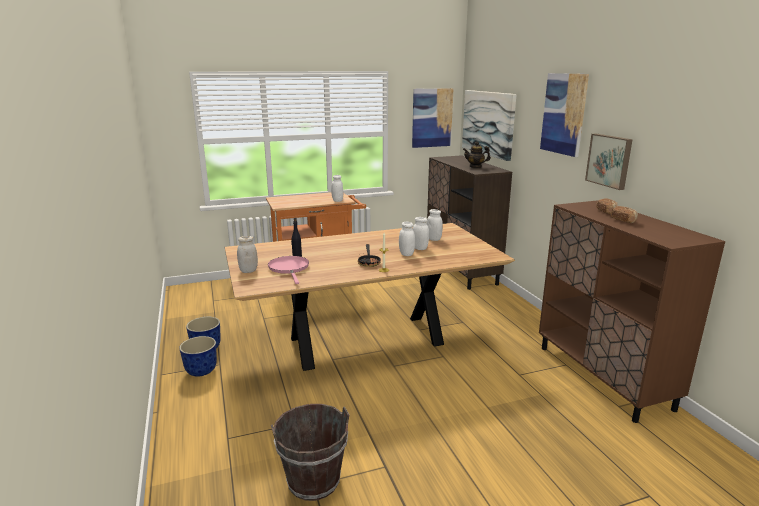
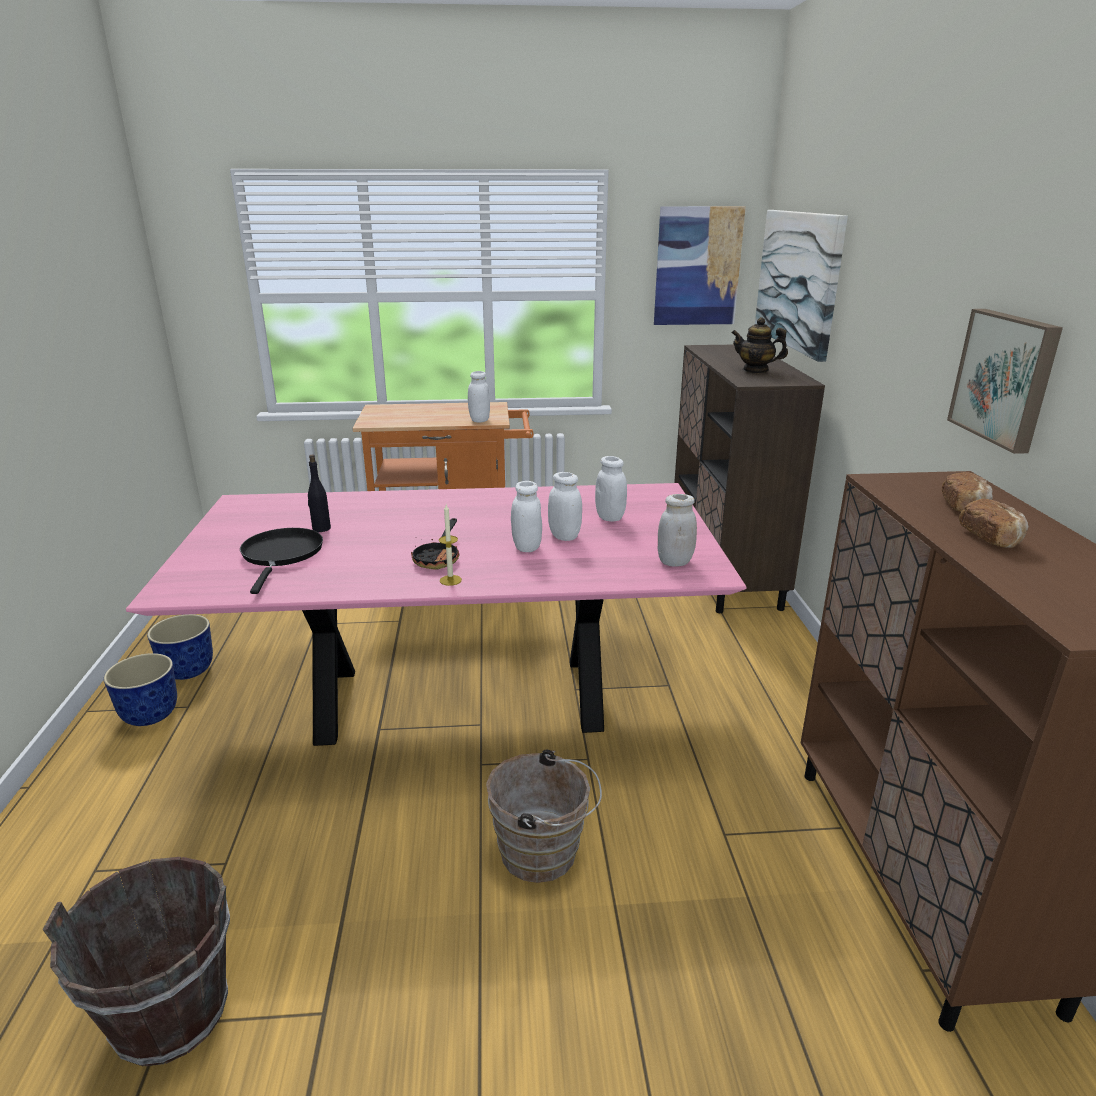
camera: 15 degrees right, 5 degrees up
(248, 271) = (208, 551): white jar -> white jar (674, 562)
(289, 268) = (281, 555): pink frying pan -> black frying pan
(365, 341) = (460, 700): brown dining table -> pink dining table
(446, 394) = (545, 854): none -> brown bucket
(564, 114) = (927, 260): picture -> none

